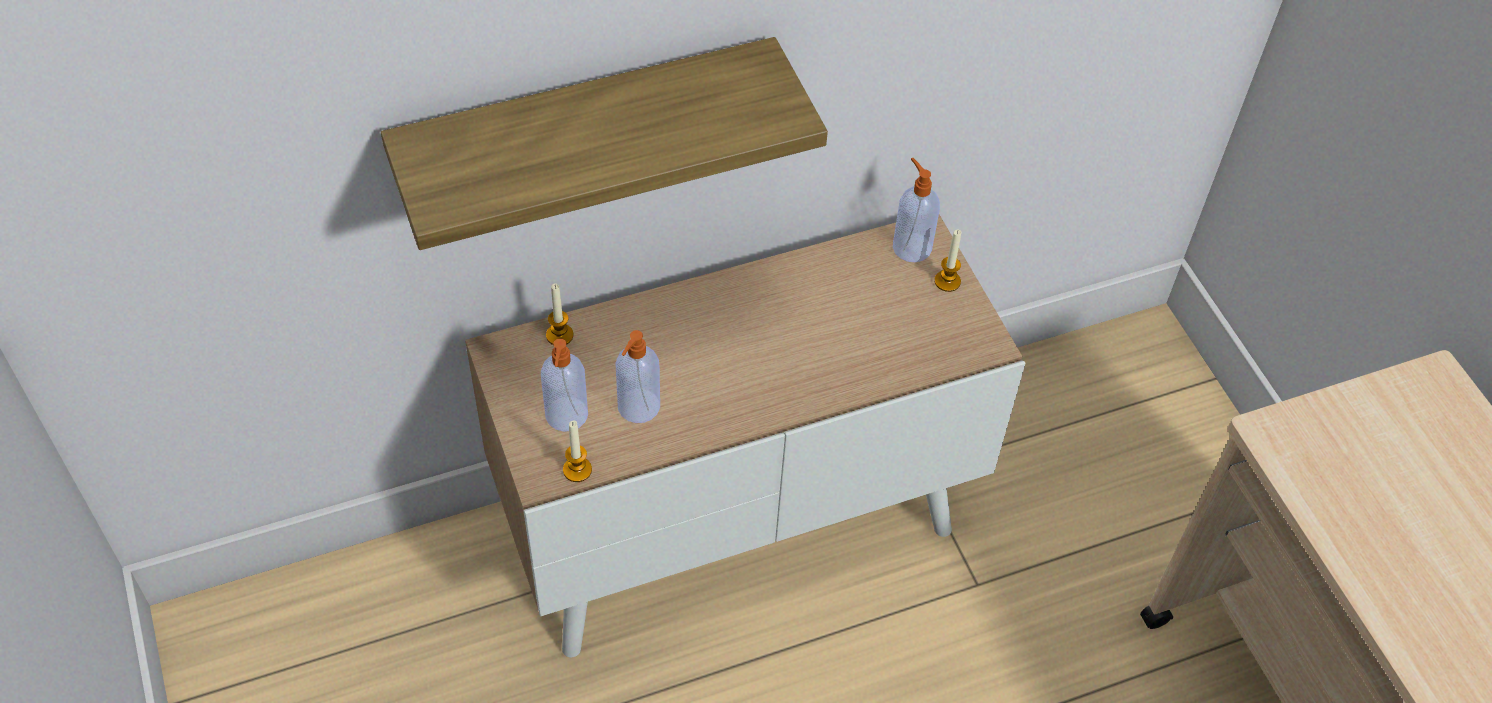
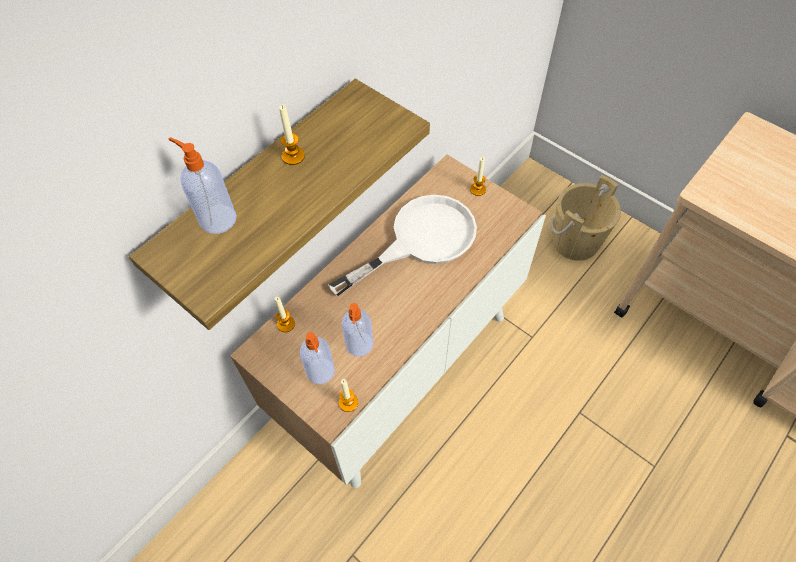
camera: 25 degrees left, 5 degrees up
(632, 100) = (293, 156): none -> candle
(814, 313) = (420, 240): none -> white frying pan
(911, 246) = (446, 179): soap dispenser -> soap dispenser (216, 218)
(1154, 474) = (575, 241): none -> beige bucket

